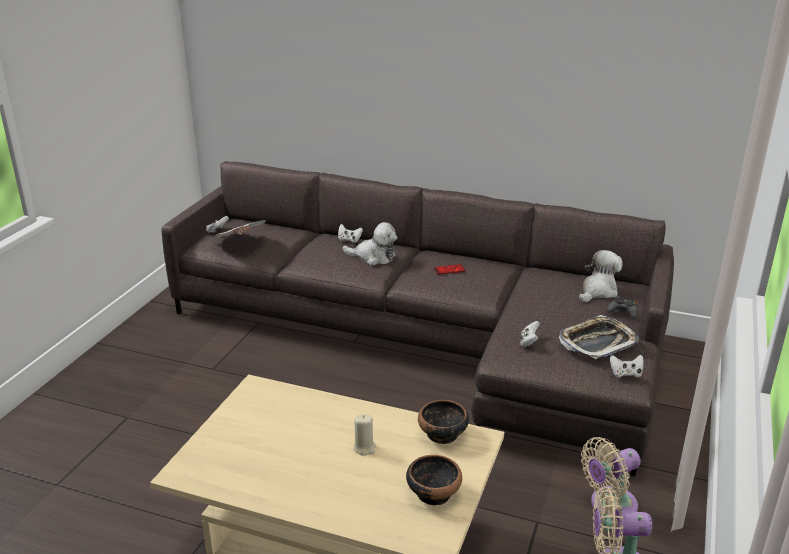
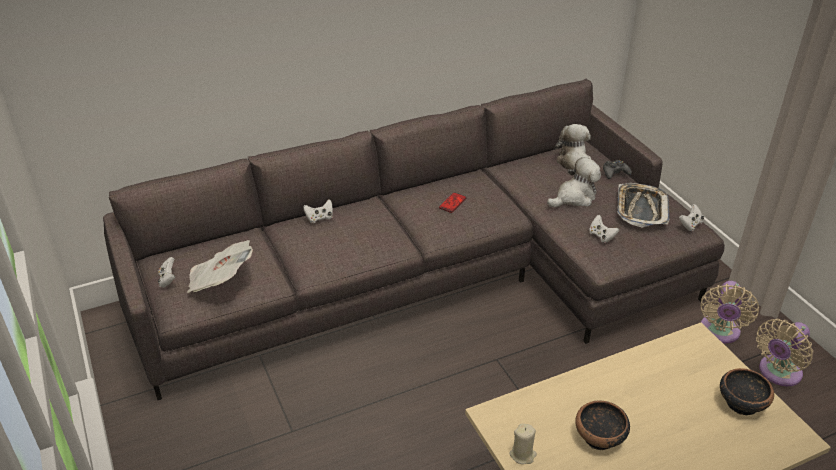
camera: 45 degrees left, 10 degrees up
(364, 447) = (650, 404): beige candle -> beige candle (522, 455)
(373, 257) = (370, 224): plush toy -> plush toy (574, 197)
(442, 434) = (674, 353): bowl -> bowl (600, 437)

